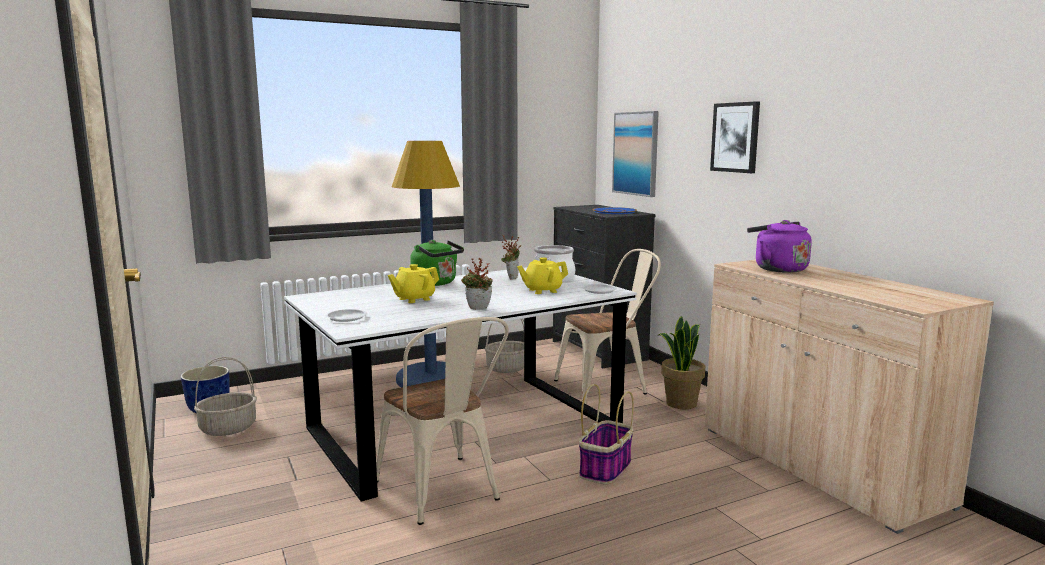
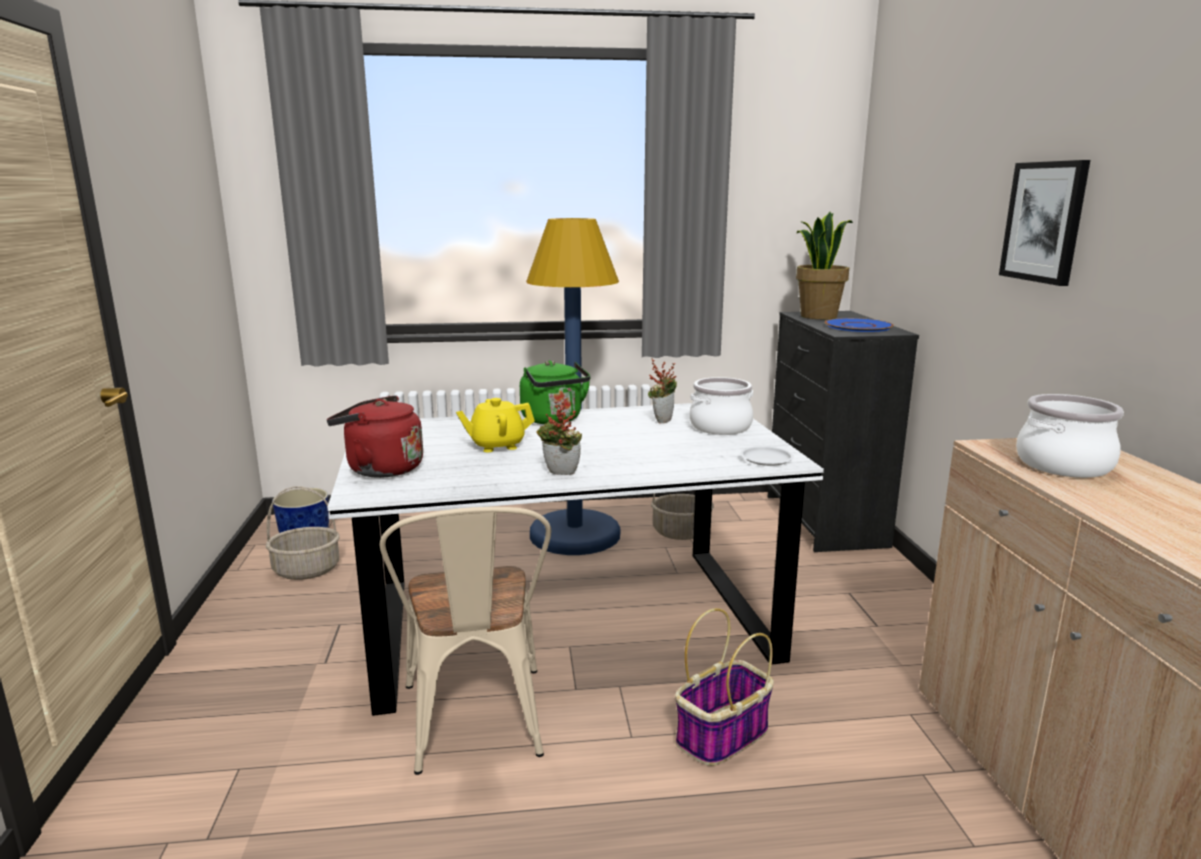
camera: 20 degrees right, 5 degrees up
(346, 318) = (380, 469): white plate -> red kettle
(542, 291) = (682, 449): yellow teapot -> none
(607, 387) = (805, 585): beige chair -> none
(636, 153) = (903, 239): picture -> none
(680, 403) = (903, 635): potted plant -> potted plant (818, 316)
(777, 269) = (1062, 465): purple kettle -> cooking pot

